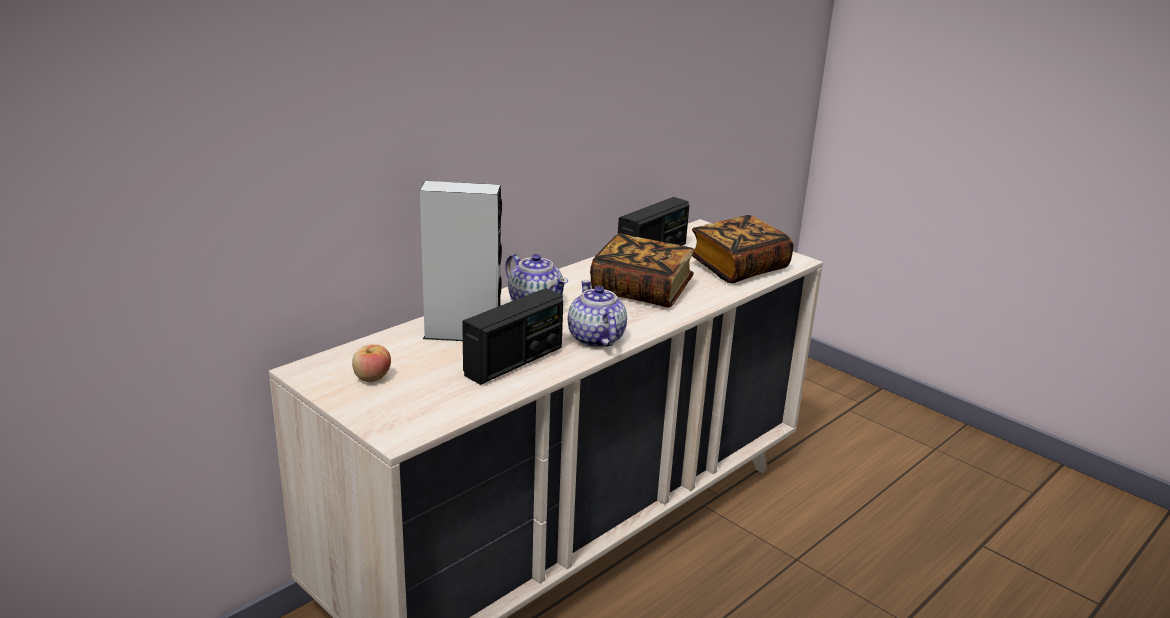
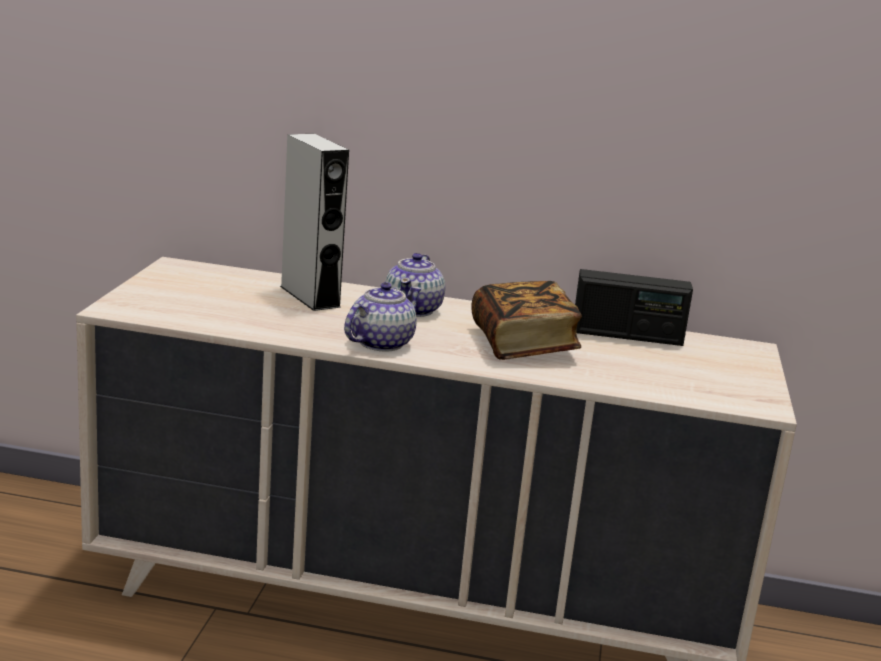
camera: 55 degrees right, 5 degrees down
(372, 378) = (190, 284): apple -> none
(514, 362) = (286, 322): radio -> none
(738, 268) = (675, 380): book -> none

